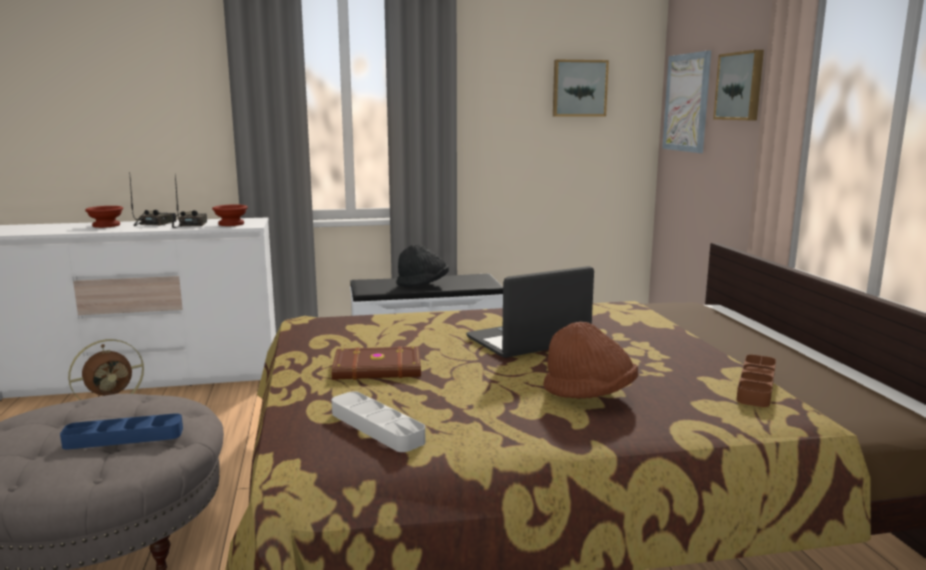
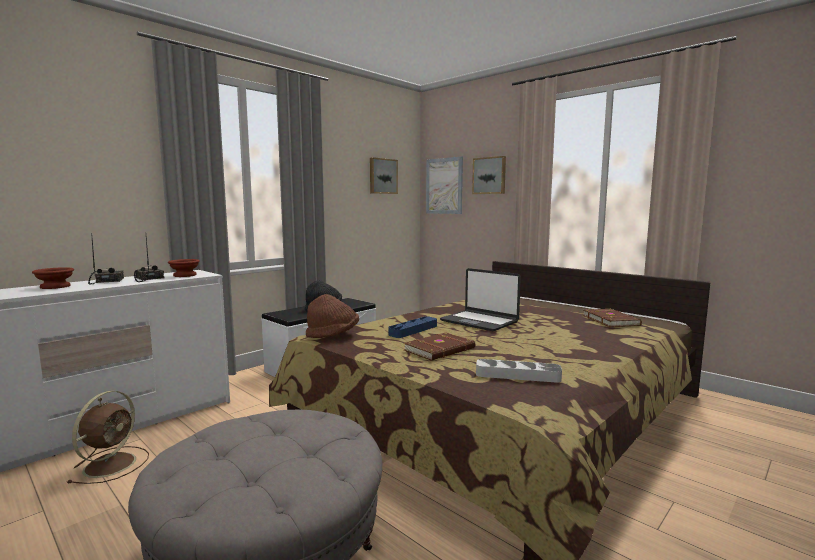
camera: 35 degrees left, 5 degrees down
(124, 437) = (310, 443): blue tray -> blue tray (413, 330)
(528, 341) = (479, 321): laptop -> laptop turned 75 degrees counterclockwise
(589, 395) = (567, 337): brown hat -> brown hat (333, 335)
(756, 385) = (611, 320): brown tray -> brown book

